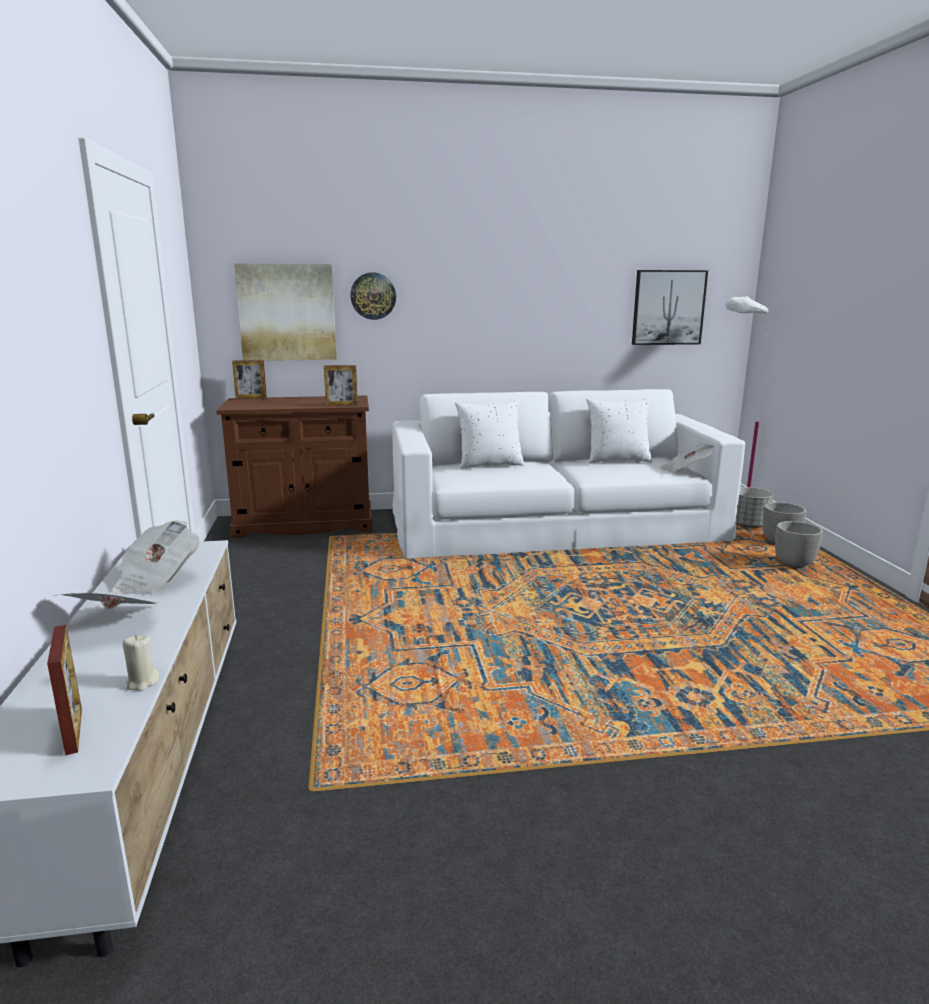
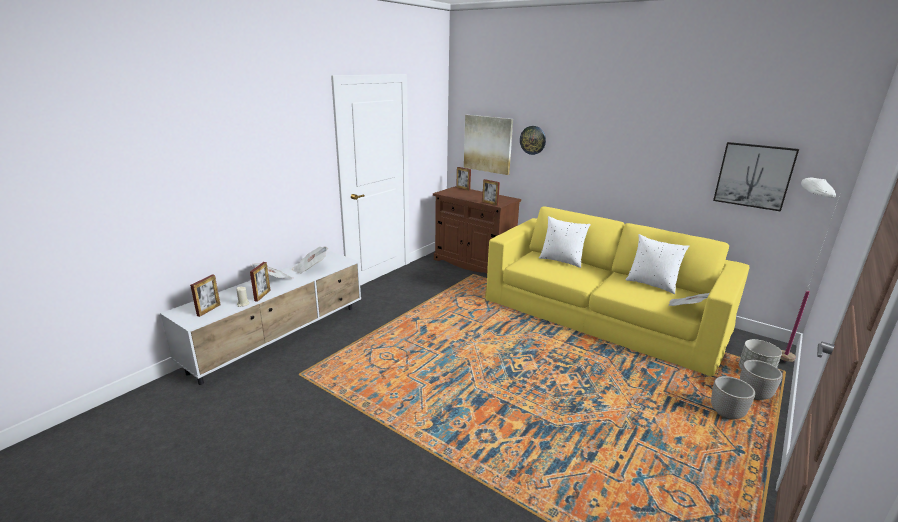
camera: 45 degrees right, 5 degrees up
(153, 652) = (262, 295): none -> picture frame
(554, 525) = (602, 313): white sofa -> yellow sofa

